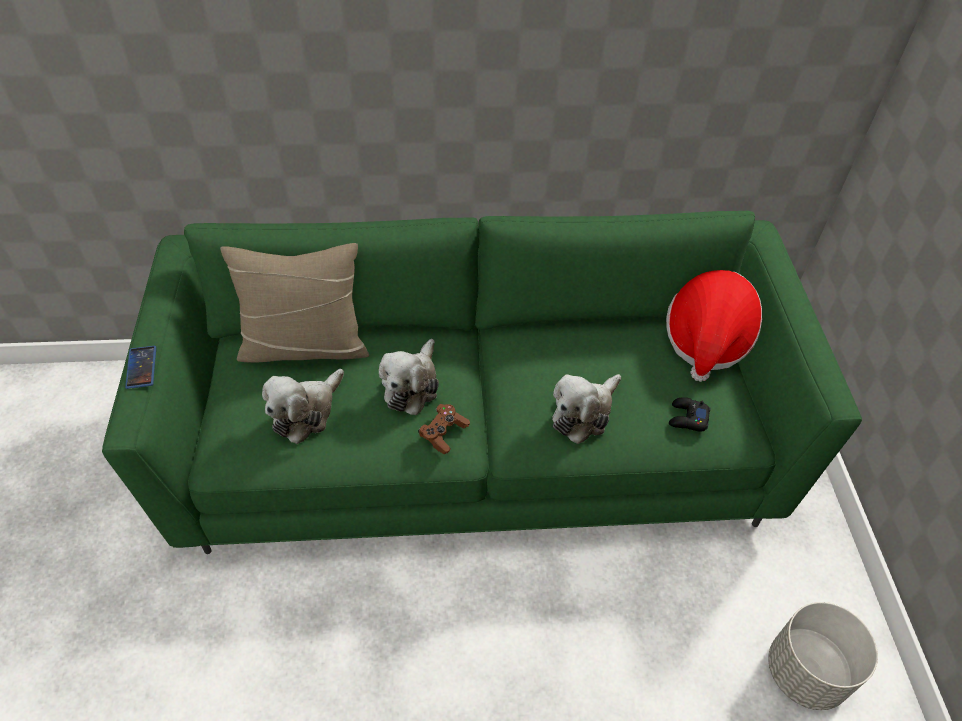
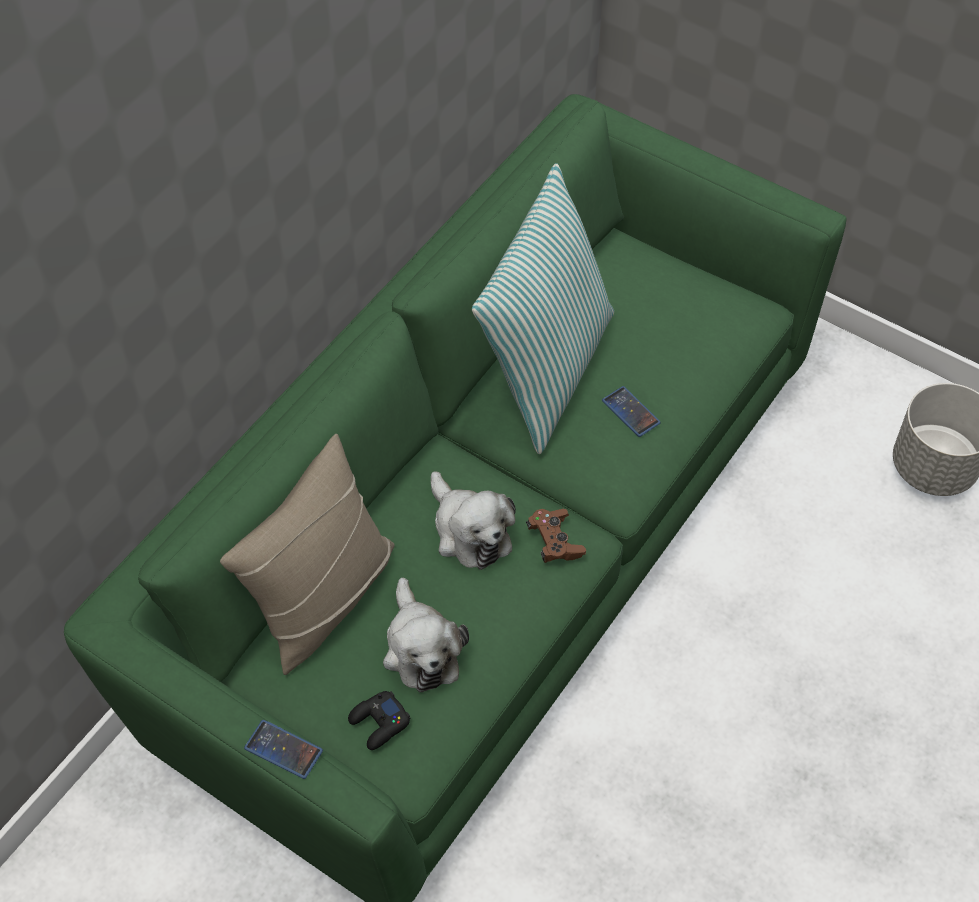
camera: 50 degrees left, 5 degrees up
(569, 351) = (545, 370): none -> pillow
(583, 413) = (631, 412): plush toy -> phone
(687, 418) = (705, 337): black game controller -> black game controller (379, 723)
(706, 341) = (631, 256): hat -> none

